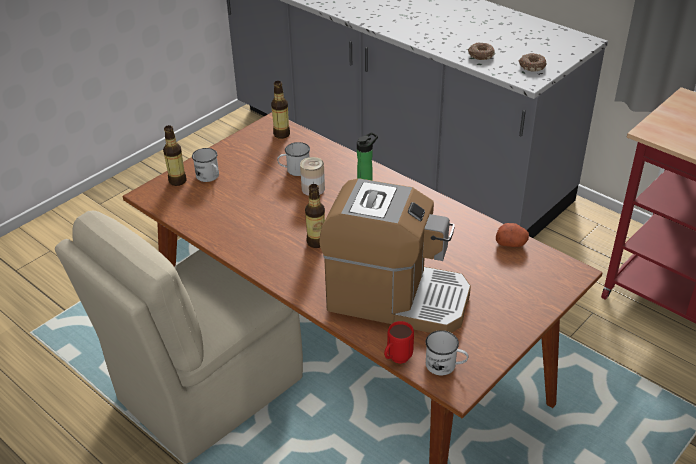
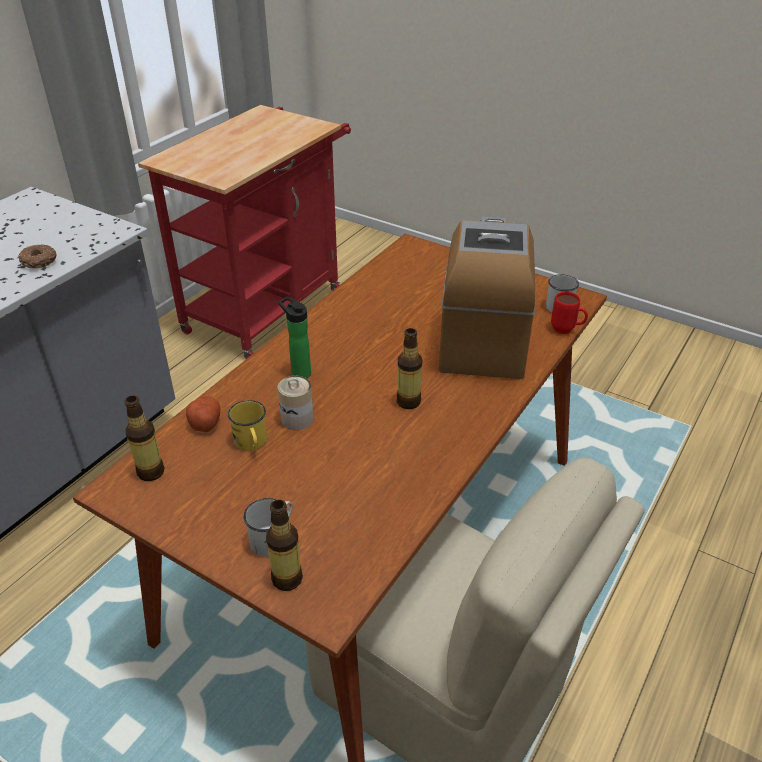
camera: 100 degrees left, 0 degrees up
(294, 170) = (252, 443): white mug -> yellow mug
(511, 243) = (377, 275): potato -> potato (205, 422)
(531, 66) = (81, 229): donut -> none

